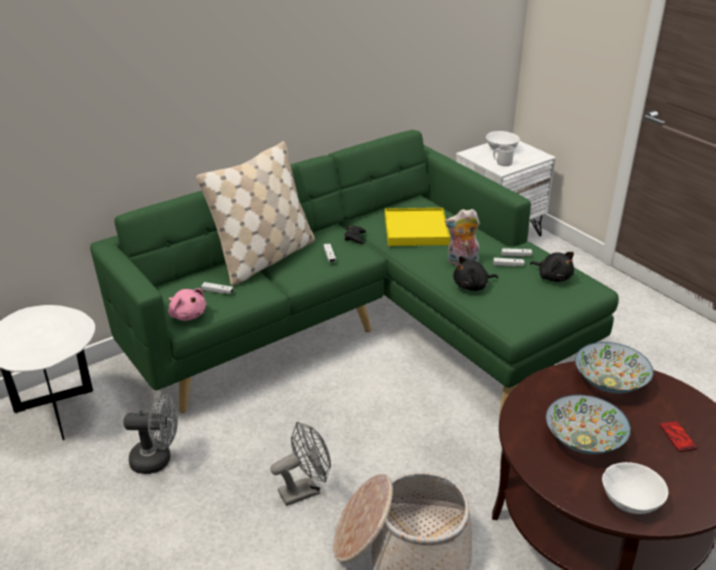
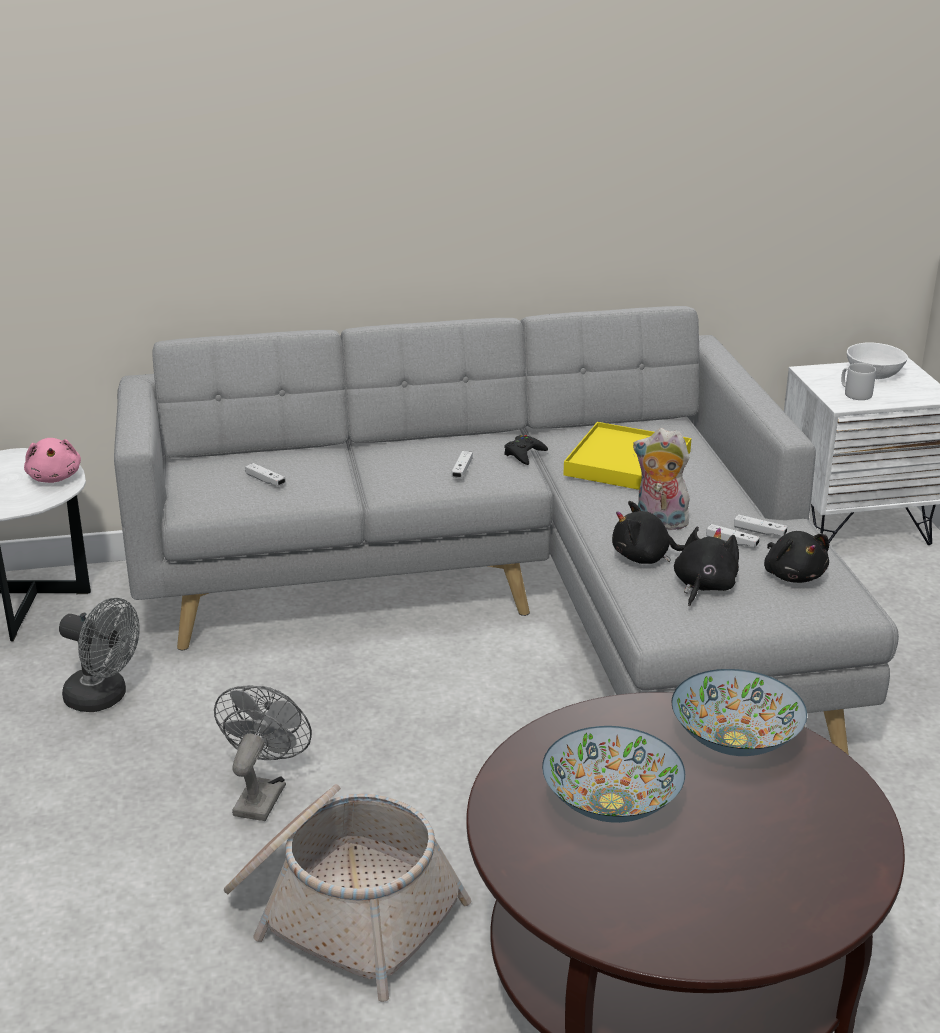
camera: 25 degrees right, 5 degrees down
(187, 314) = (202, 500): pink plush toy -> pink plush toy (55, 477)
(264, 258) = (367, 454): beige pillow -> none
(305, 490) = (262, 794): grey fan -> grey fan turned 75 degrees counterclockwise
(369, 332) = (523, 615): green sofa -> grey sofa
(516, 296) = (703, 586): none -> black plush toy
(630, 500) = (605, 902): white bowl -> none
(677, 437) = (775, 845): phone -> none

